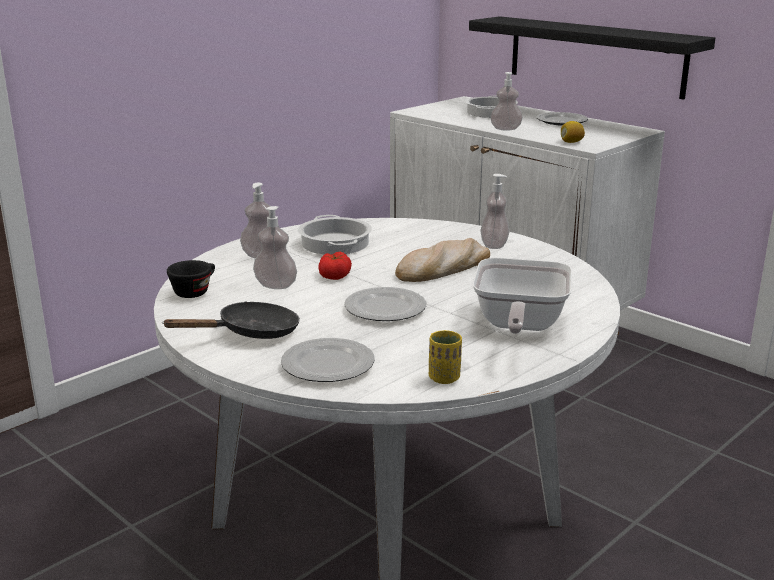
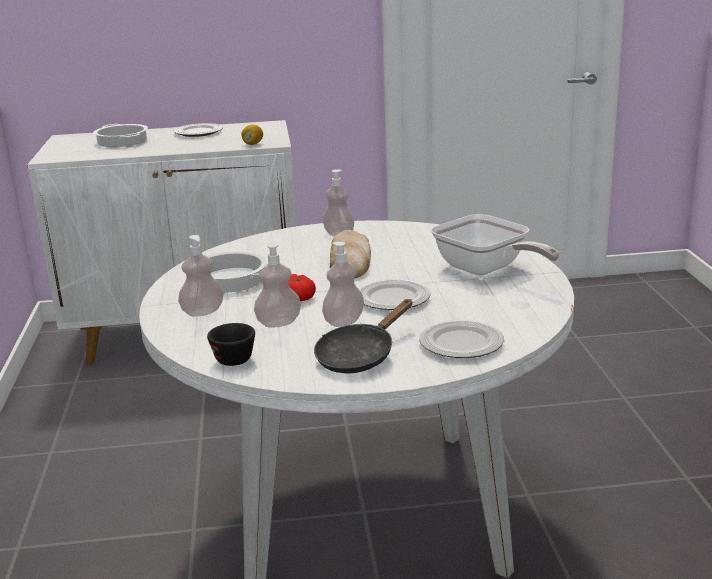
camera: 50 degrees left, 0 degrees up
(251, 333) = (360, 356): black frying pan -> black frying pan turned 150 degrees counterclockwise
(444, 378) = (534, 314): yellow cup -> none
(505, 129) = (175, 149): soap dispenser -> soap dispenser (344, 322)
(595, 56) = (198, 67): black shelf -> none

